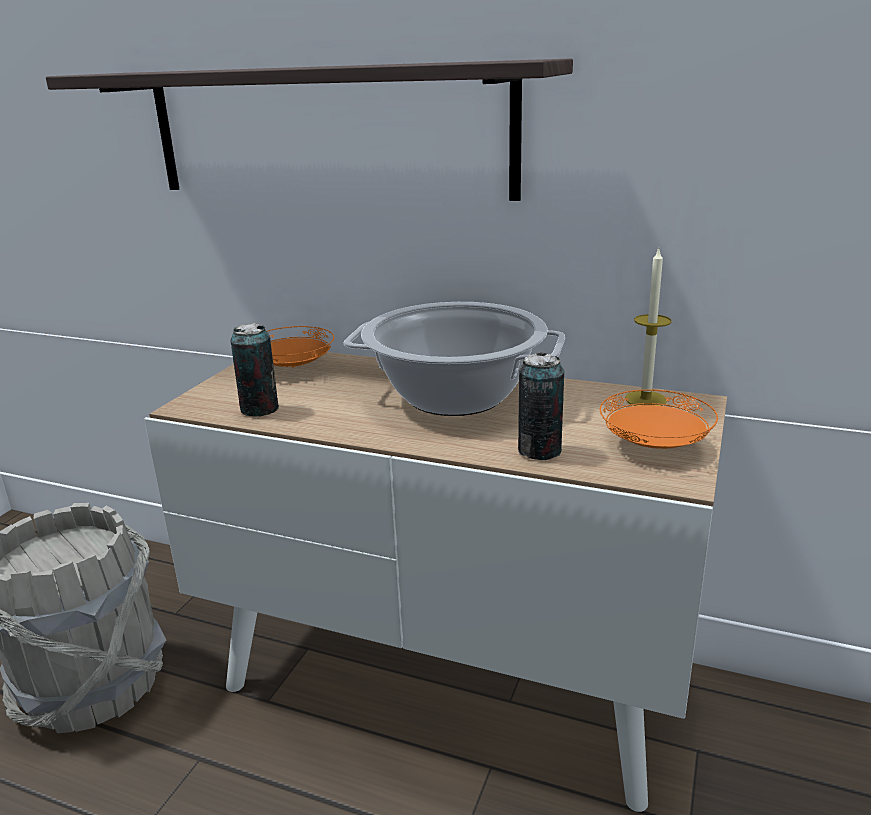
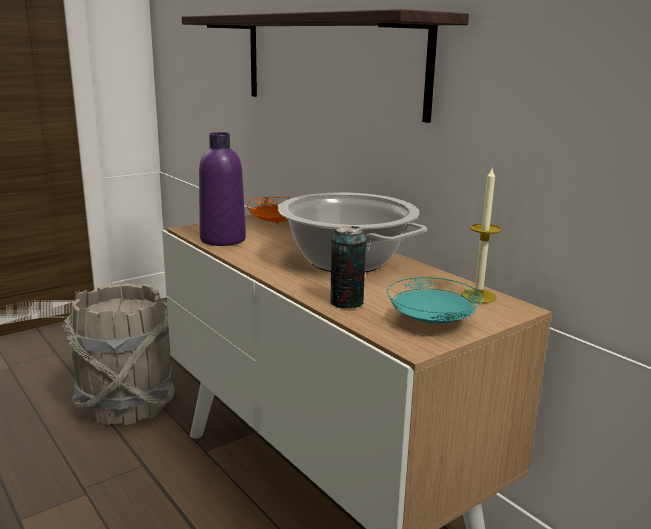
camera: 30 degrees right, 5 degrees down
(259, 409) = (223, 240): can -> purple bottle
(653, 445) = (431, 322): orange plate -> turquoise plate

